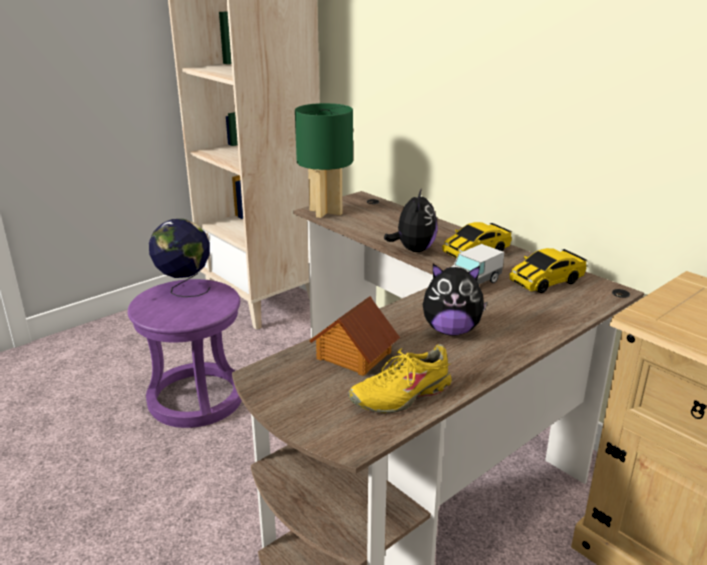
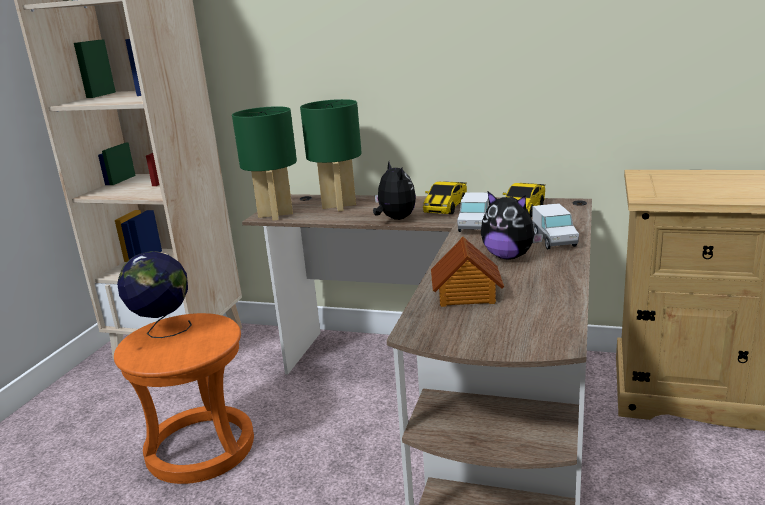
camera: 30 degrees left, 5 degrees down
(197, 398) = (201, 447): purple stool -> orange stool
(387, 219) = (338, 206): none -> green table lamp
(401, 395) = (541, 304): yellow shoe -> none
(451, 330) = (509, 256): plush toy -> plush toy turned 60 degrees clockwise
(522, 329) = (554, 241): none -> toy truck

